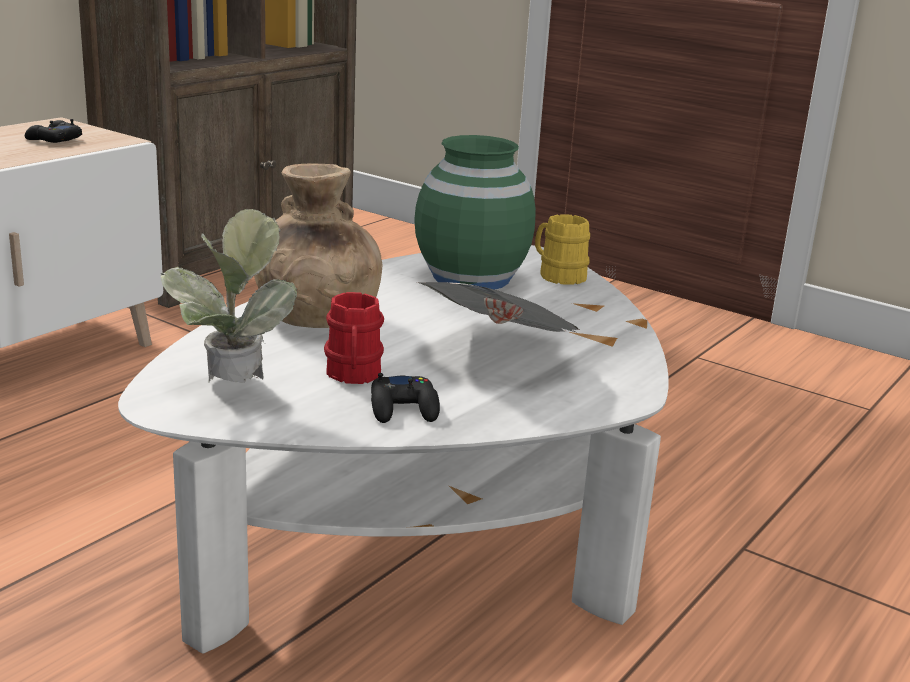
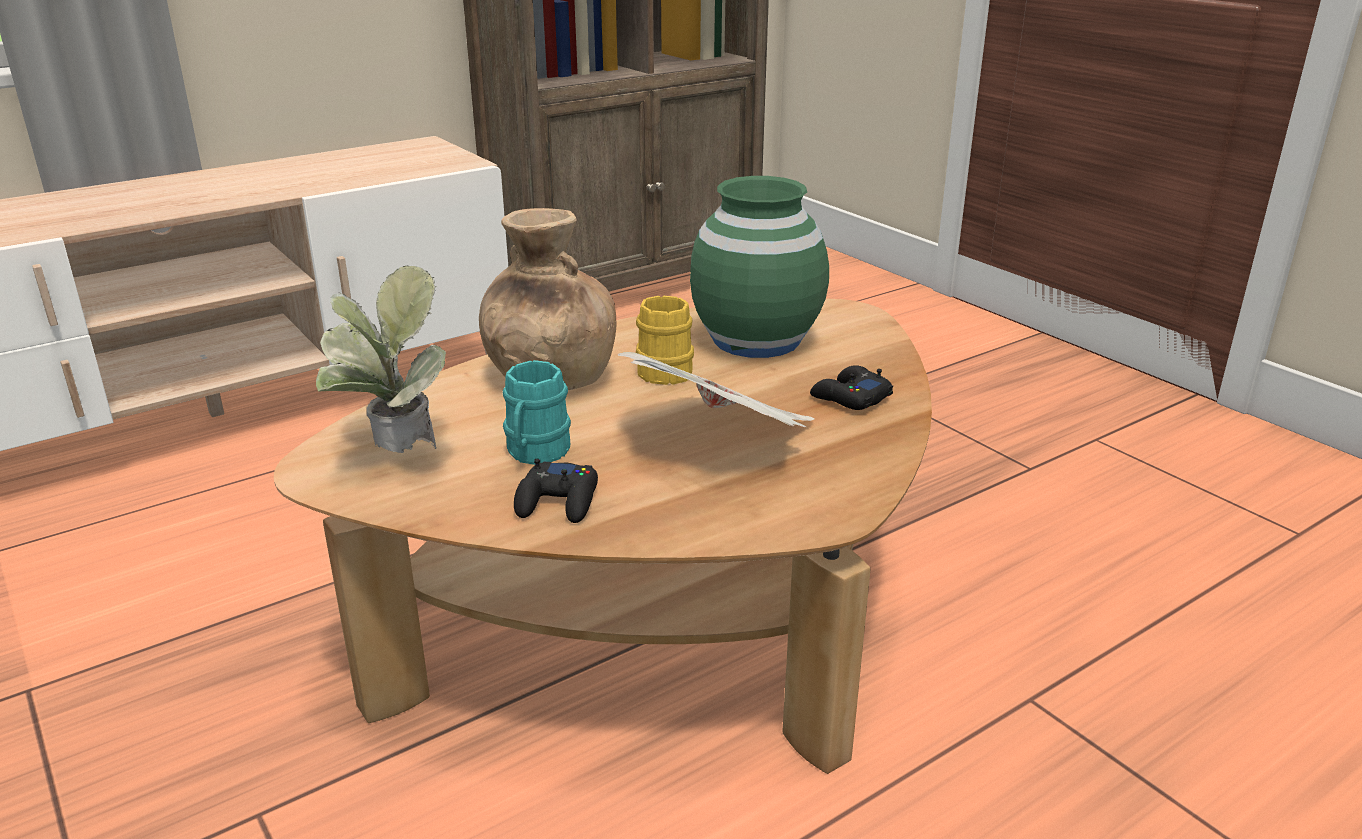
camera: 20 degrees right, 5 degrees up
(53, 139) = (404, 161): black game controller -> black game controller (850, 397)
(353, 375) = (535, 453): red mug -> turquoise mug
(424, 527) = (666, 613): white coffee table -> brown coffee table
(557, 275) = (861, 343): yellow mug -> yellow mug (660, 369)

